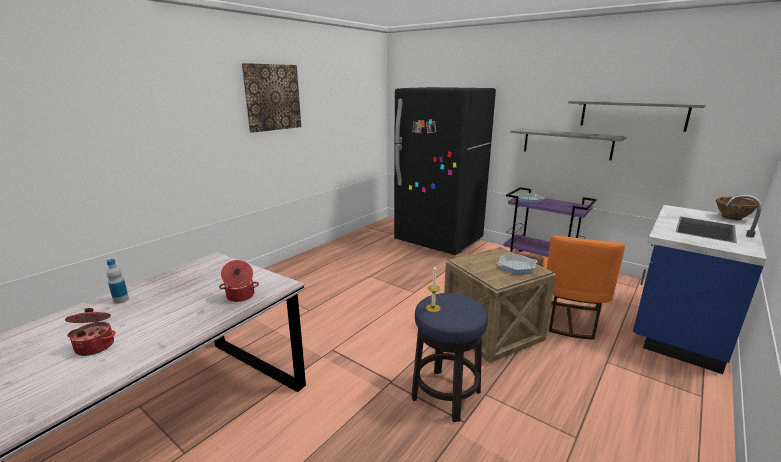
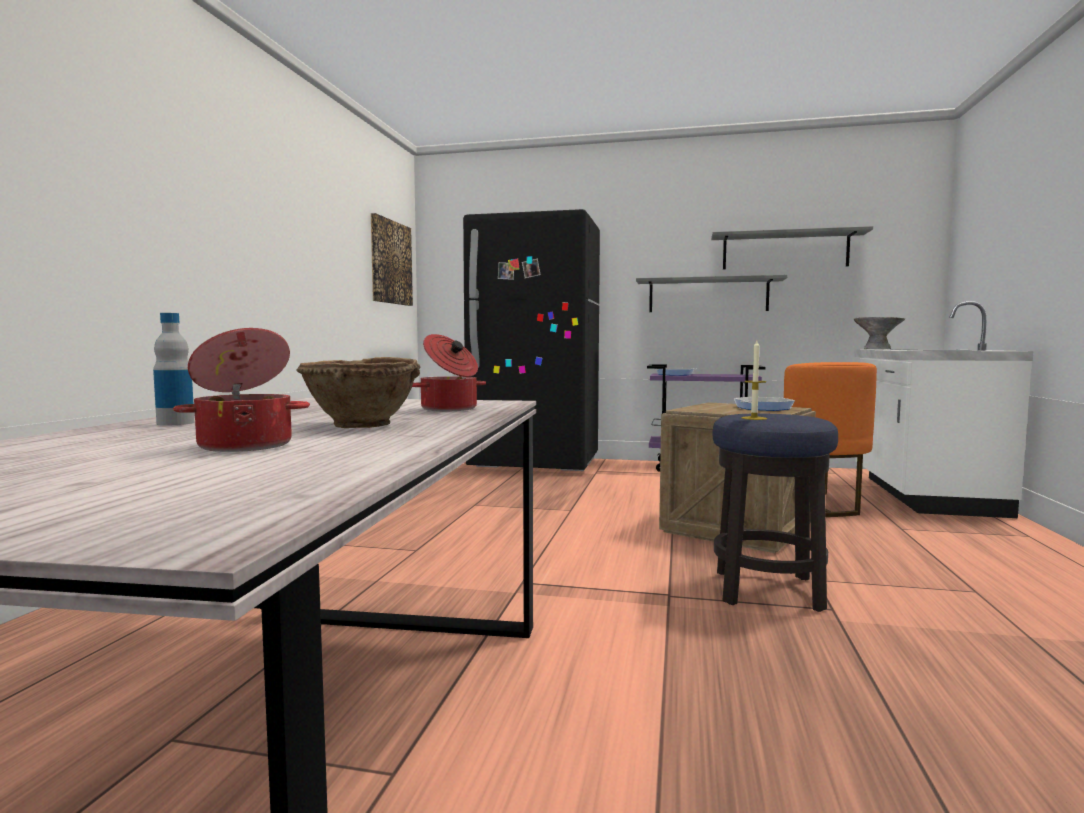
camera: 25 degrees left, 15 degrees down
(272, 97) = (279, 193): picture -> picture (390, 262)
(676, 328) = (922, 495): blue counter -> white counter
(677, 210) = (877, 349): none -> grey bowl
(732, 218) = (937, 349): brown bowl -> brown bowl (362, 425)

